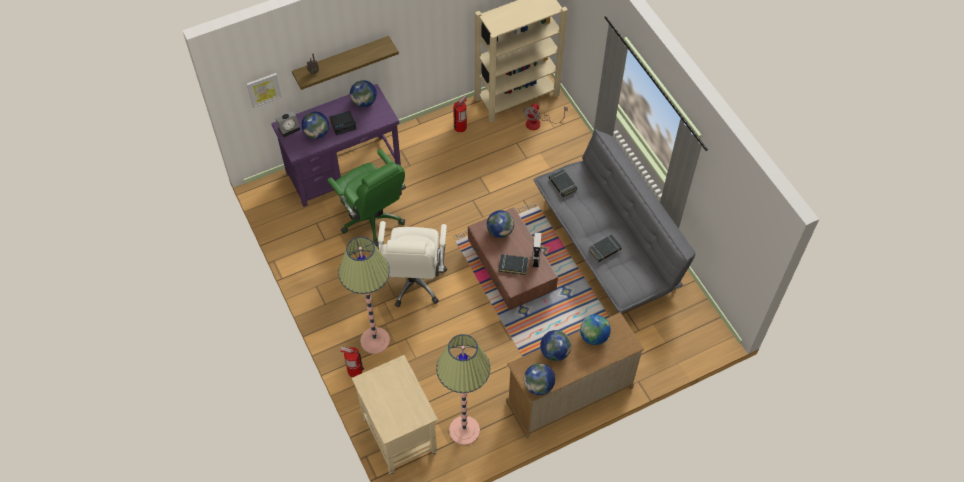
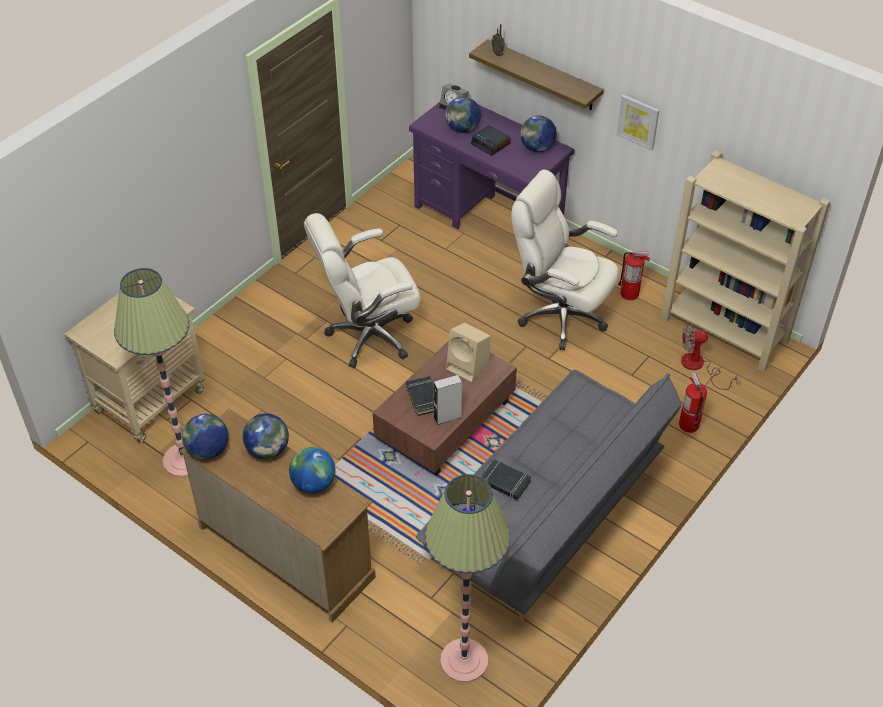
camera: 65 degrees right, 10 degrees down
(263, 89) = (455, 38): picture -> picture (638, 121)
(354, 371) = (219, 330): fire extinguisher -> fire extinguisher (688, 424)
(372, 221) = (433, 269): green office chair -> none
(375, 340) = (269, 333): floor lamp -> floor lamp (464, 660)
(458, 171) = (560, 316): none -> white office chair
(500, 231) = (469, 366): globe -> beige speaker
(562, 184) = (583, 399): black book -> none

